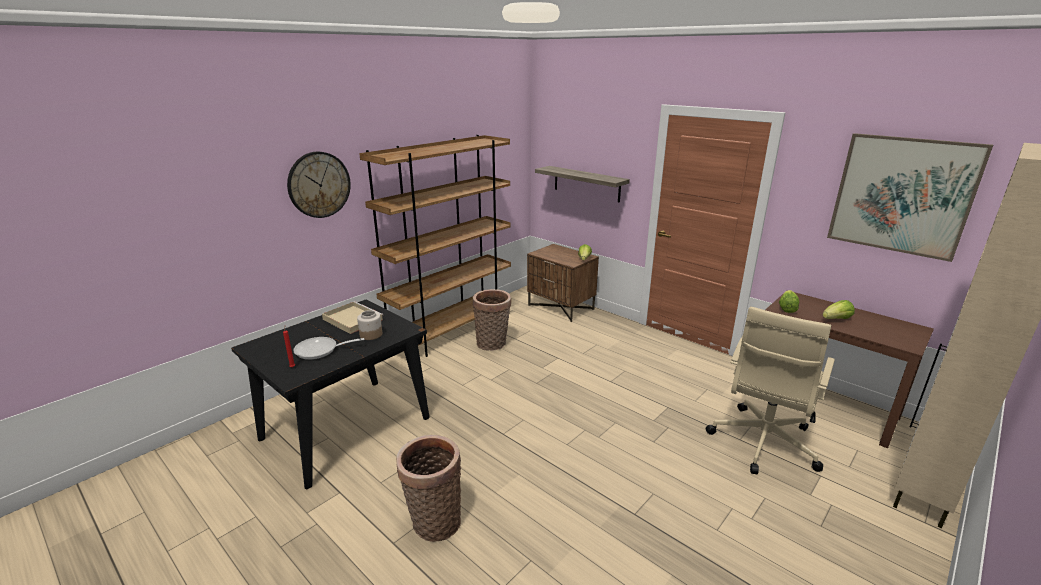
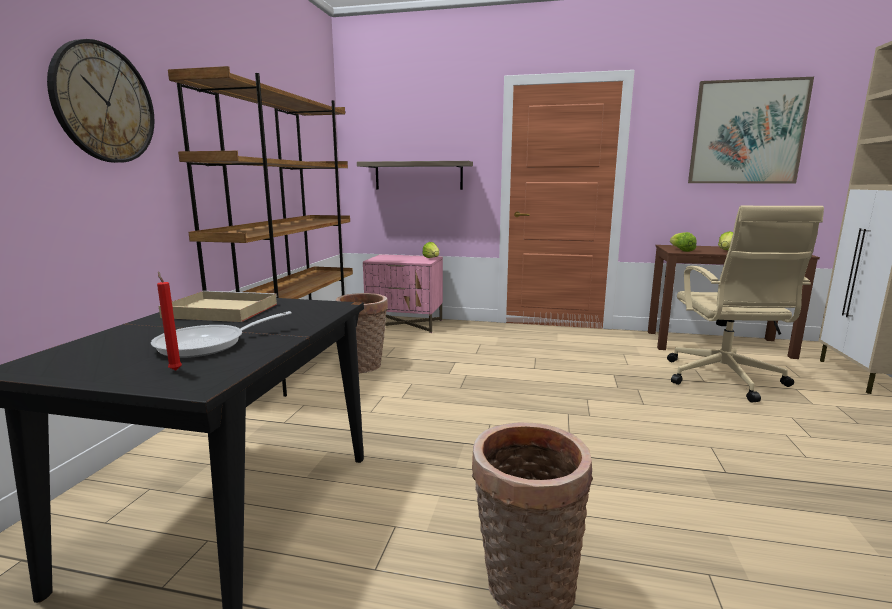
camera: 30 degrees left, 10 degrees down
(371, 335) = (281, 317): jar -> none
(561, 307) = (405, 324): brown nightstand -> pink nightstand

